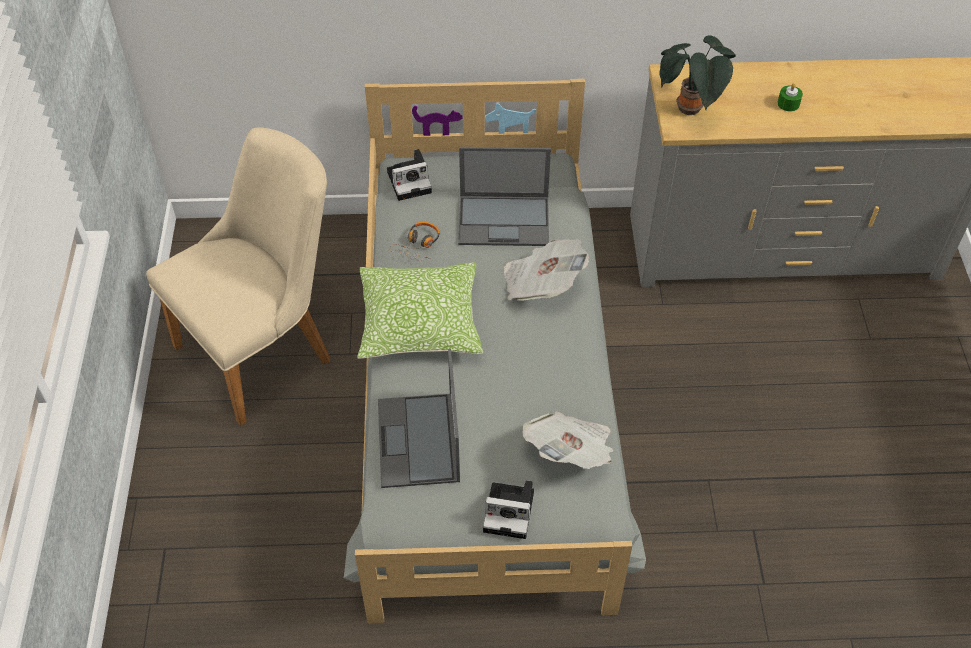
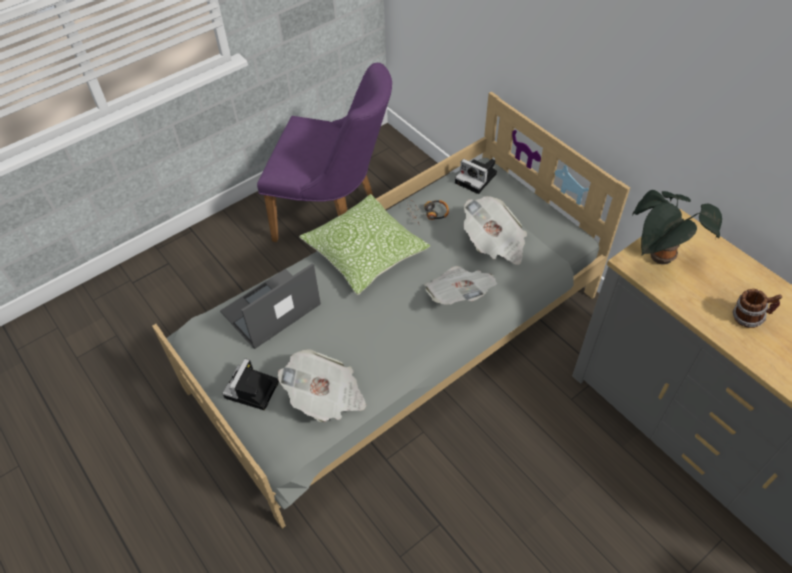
camera: 55 degrees right, 0 degrees up
(267, 348) = (335, 217): beige chair -> purple chair
(505, 220) = (494, 243): laptop -> newspaper
(511, 511) = (251, 391): camera -> camera turned 45 degrees clockwise
(788, 104) = (748, 317): green candle -> mug

